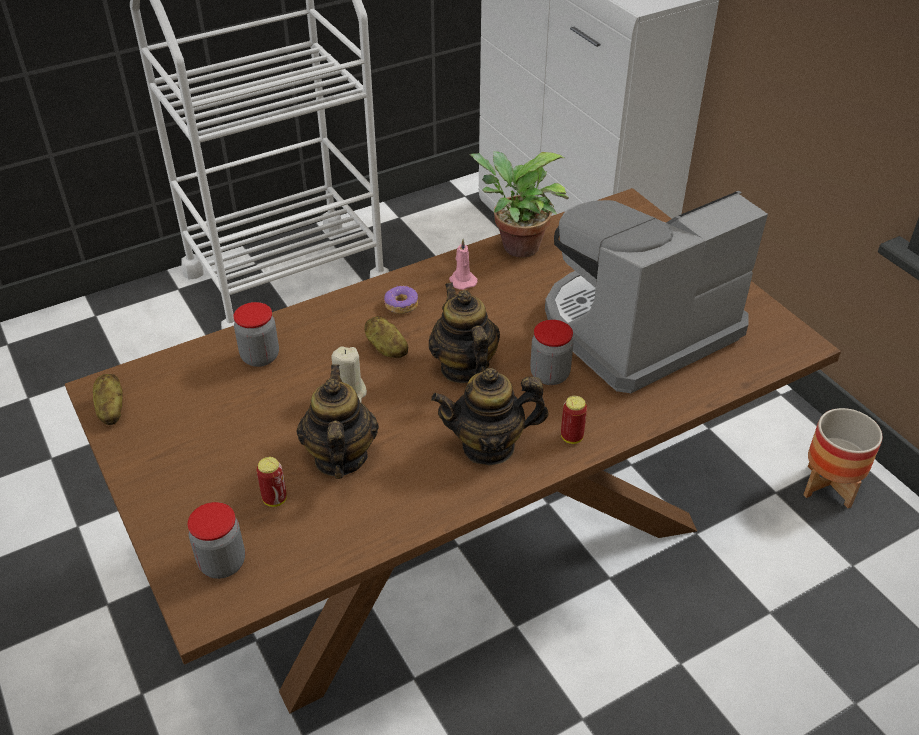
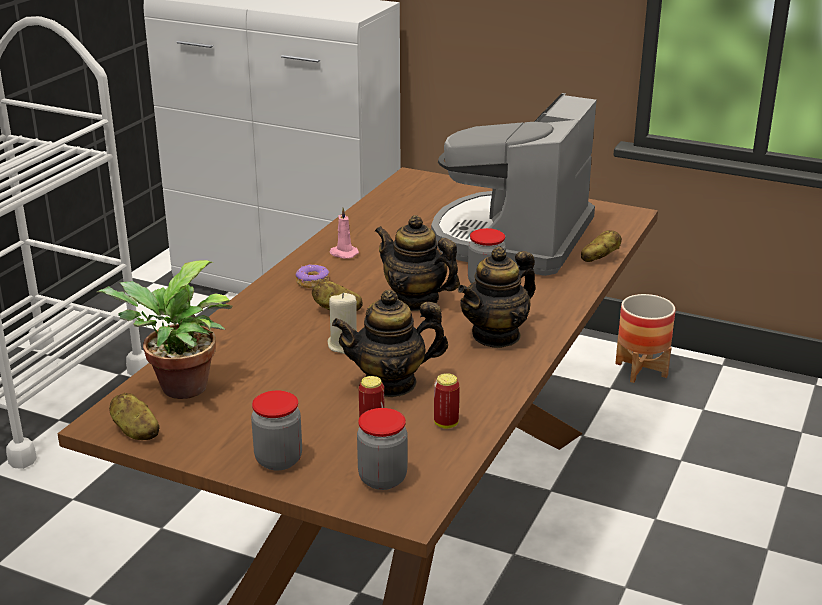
camera: 35 degrees left, 15 degrees down
(260, 357) = (232, 351): jar -> jar (278, 460)
(340, 457) = (390, 383): teapot -> teapot turned 60 degrees counterclockwise
(515, 247) = (359, 223): potted plant -> potted plant (178, 389)
(571, 437) = (548, 310): can -> can (446, 424)
(698, 392) = (599, 258): none -> potato

